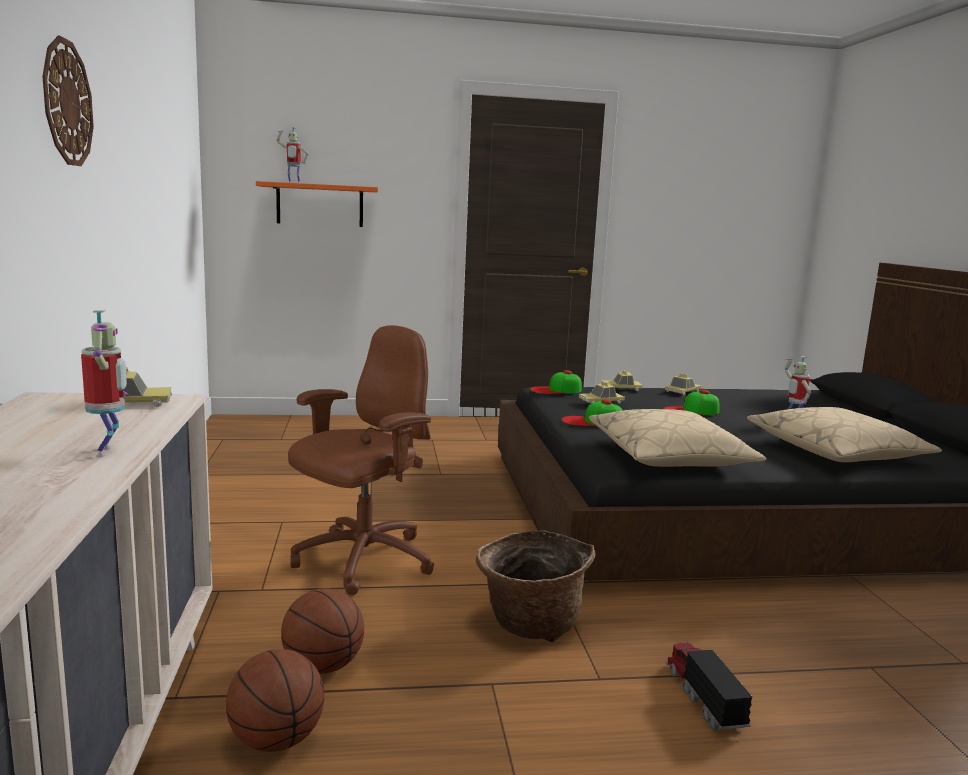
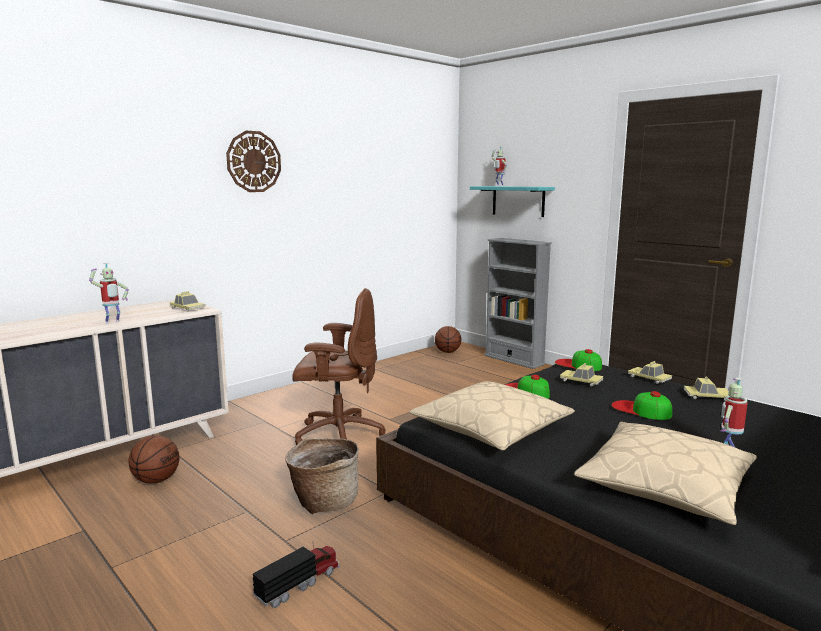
camera: 55 degrees right, 0 degrees up
(320, 205) = (518, 201): orange shelf -> turquoise shelf
(322, 666) = (222, 466): basketball -> basketball (447, 352)
(336, 420) = (514, 360): none -> grey bookcase

